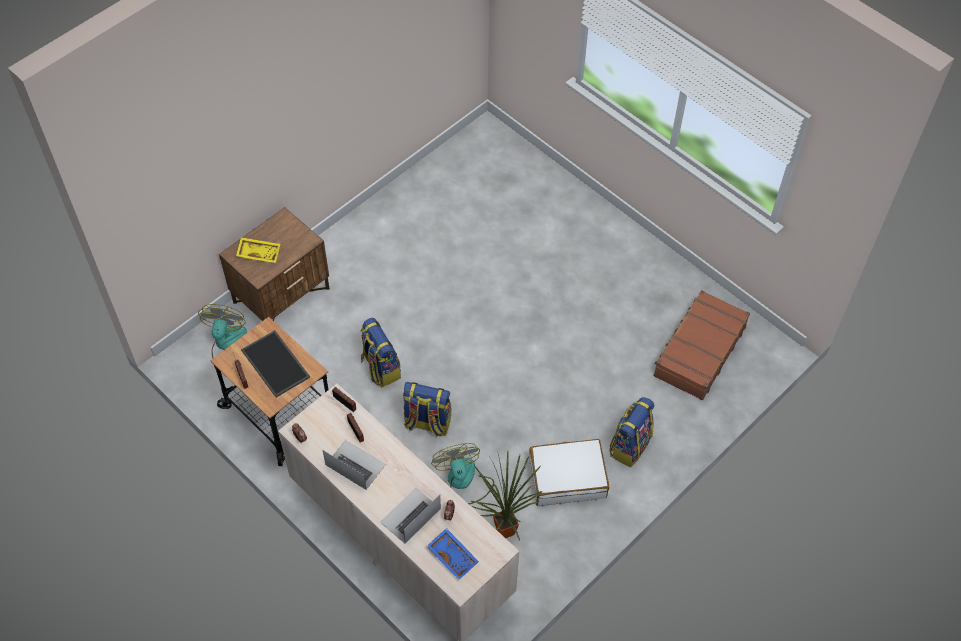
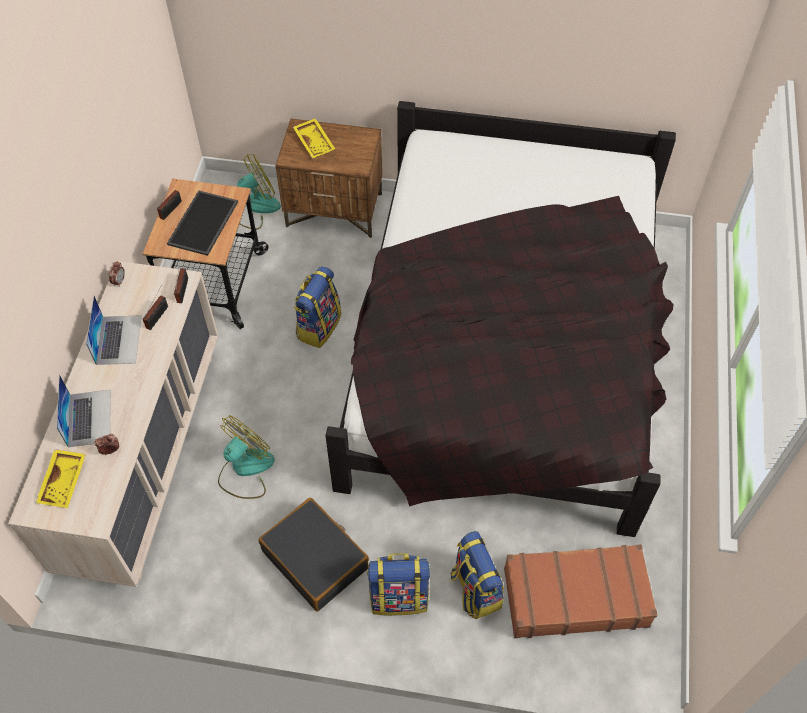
camera: 55 degrees right, 0 degrees up
(410, 515) = (89, 417): laptop -> laptop turned 75 degrees clockwise
(427, 423) = (287, 399): backpack -> backpack (475, 589)
(453, 556) = (64, 482): blue tray -> yellow tray
(496, 271) = (505, 349): none -> black bed
(504, 528) = (216, 537): potted plant -> none
(567, 477) = (315, 559): white suitcase -> black suitcase

